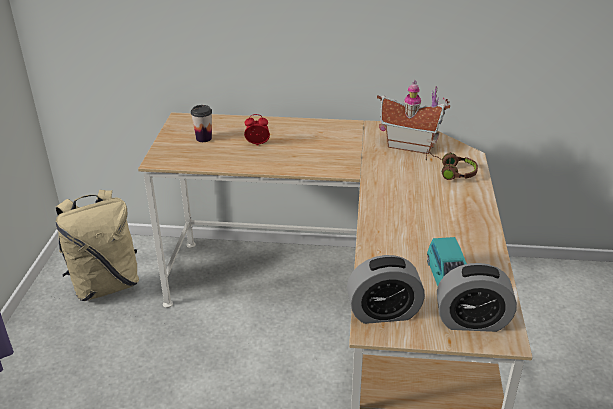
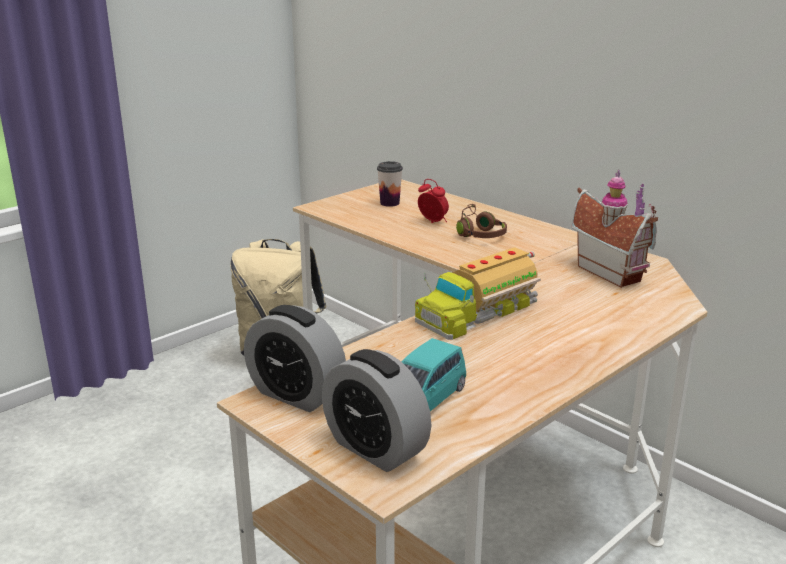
camera: 40 degrees right, 10 degrees down
(385, 204) = (477, 311): none -> toy truck
(450, 171) = (619, 311): brown headphones -> brown headphones (478, 233)

